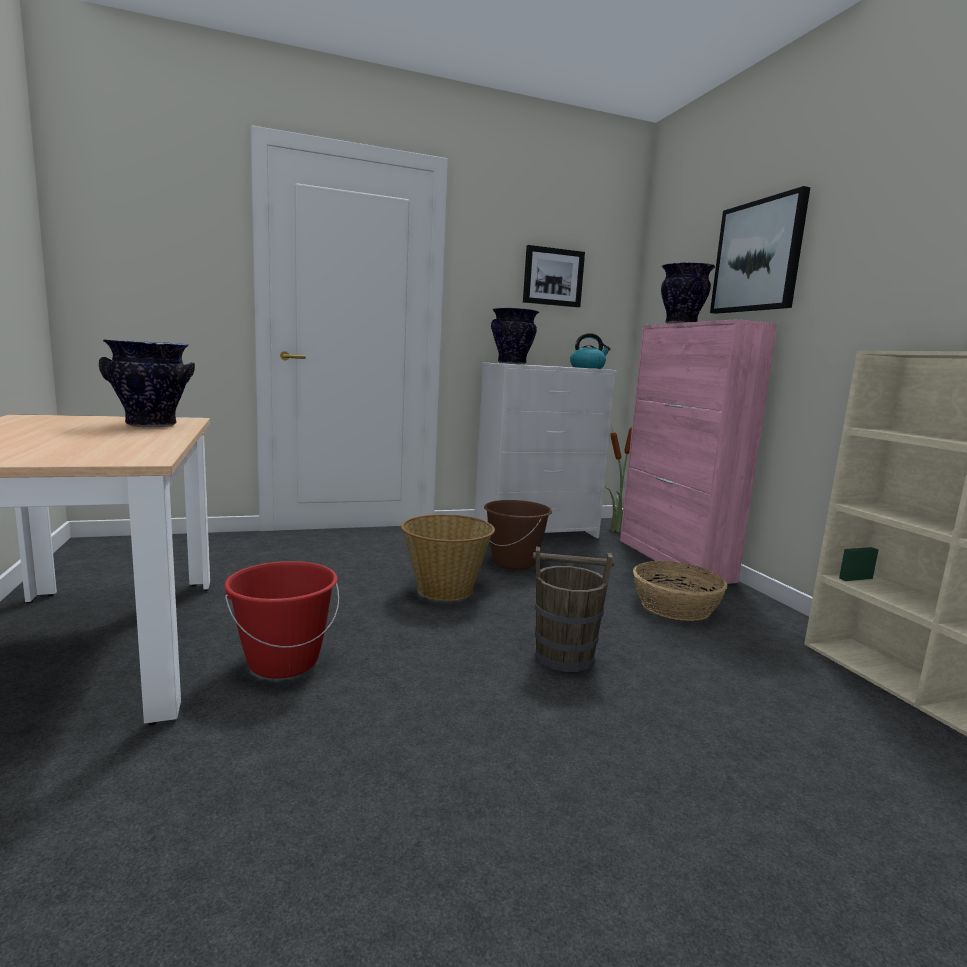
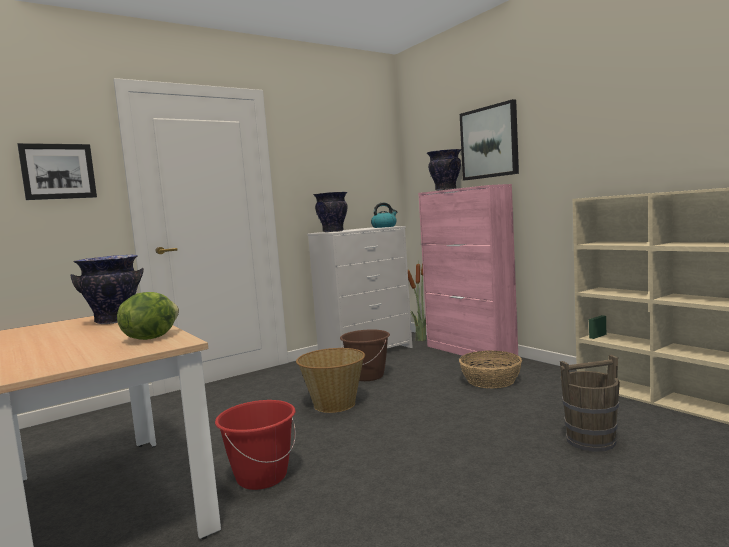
camera: 15 degrees left, 5 degrees down
(130, 448) = (150, 338): none -> lettuce
(553, 277) = (346, 165): picture -> picture (58, 171)
(563, 656) = (444, 426): brown bucket -> brown bucket (590, 441)

